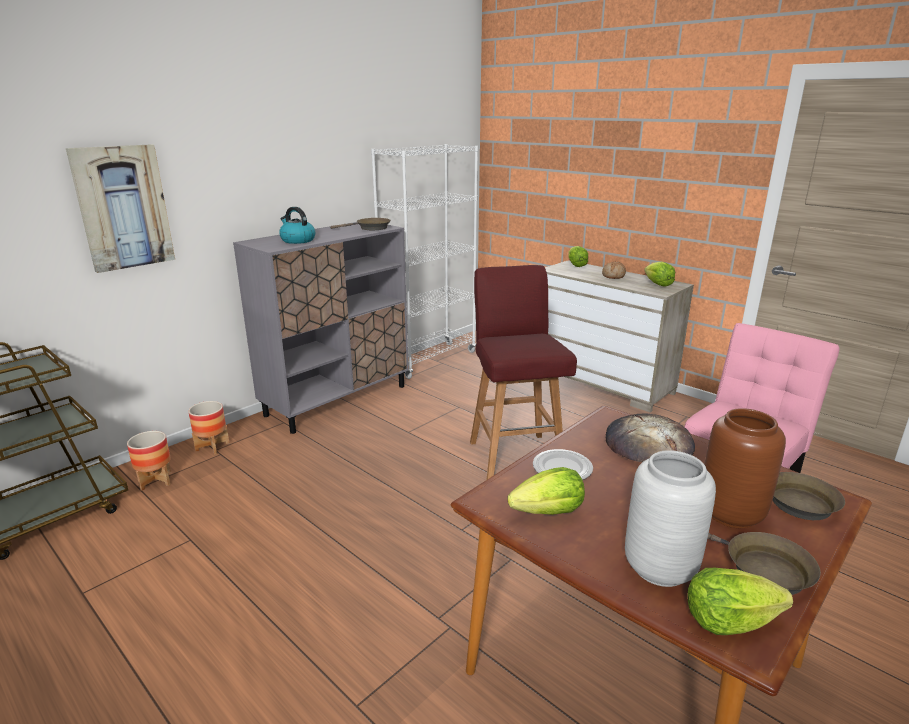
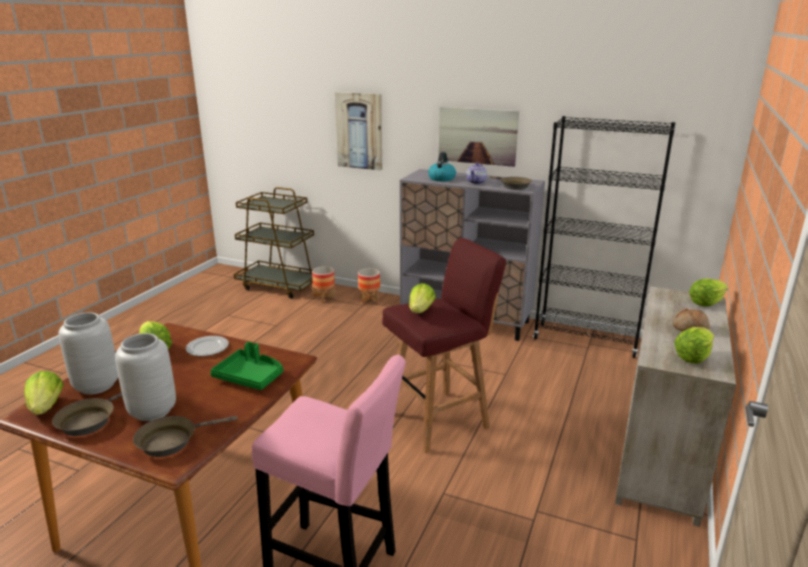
camera: 70 degrees right, 0 degrees up
(290, 185) = (477, 136): none -> picture
(336, 234) = (476, 182): none -> teapot
(430, 360) = (586, 340): white bookcase -> black bookcase
(522, 345) = (421, 311): none -> lettuce
(648, 444) = (250, 377): bread -> green tray
(729, 513) = (154, 411): brown vase -> grey vase

